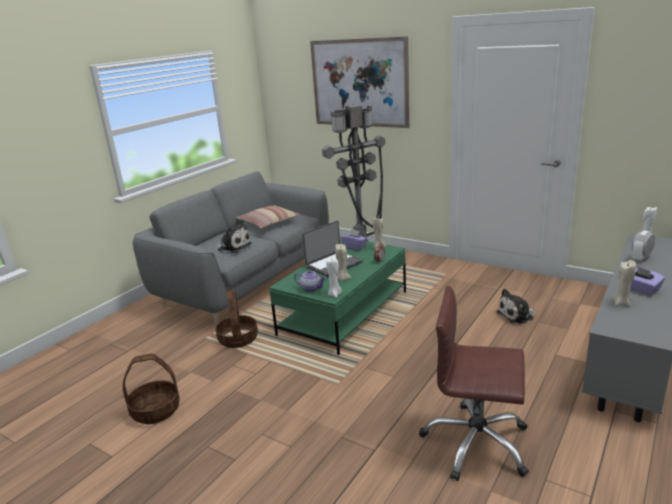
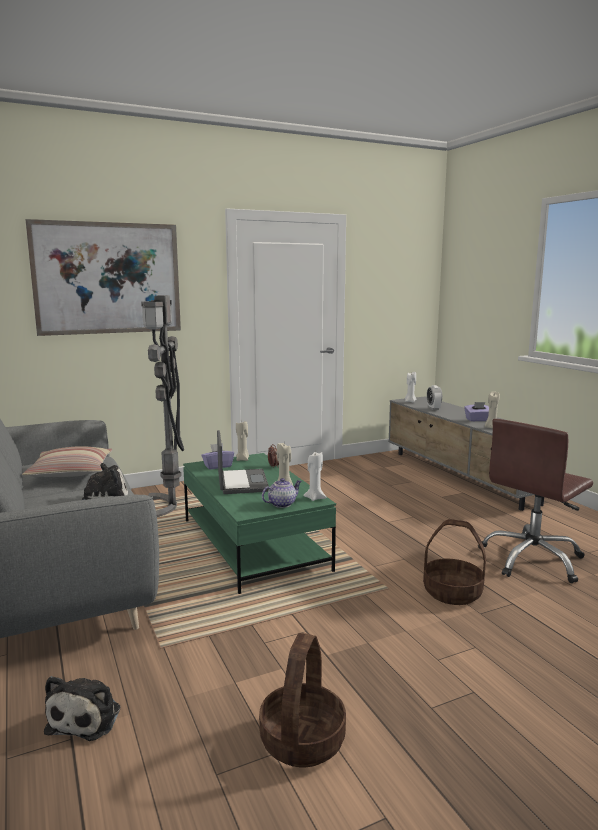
camera: 60 degrees left, 10 degrees down
(238, 339) = (205, 622): basket -> basket (452, 592)
(517, 315) = (371, 487): plush toy -> plush toy (87, 717)

